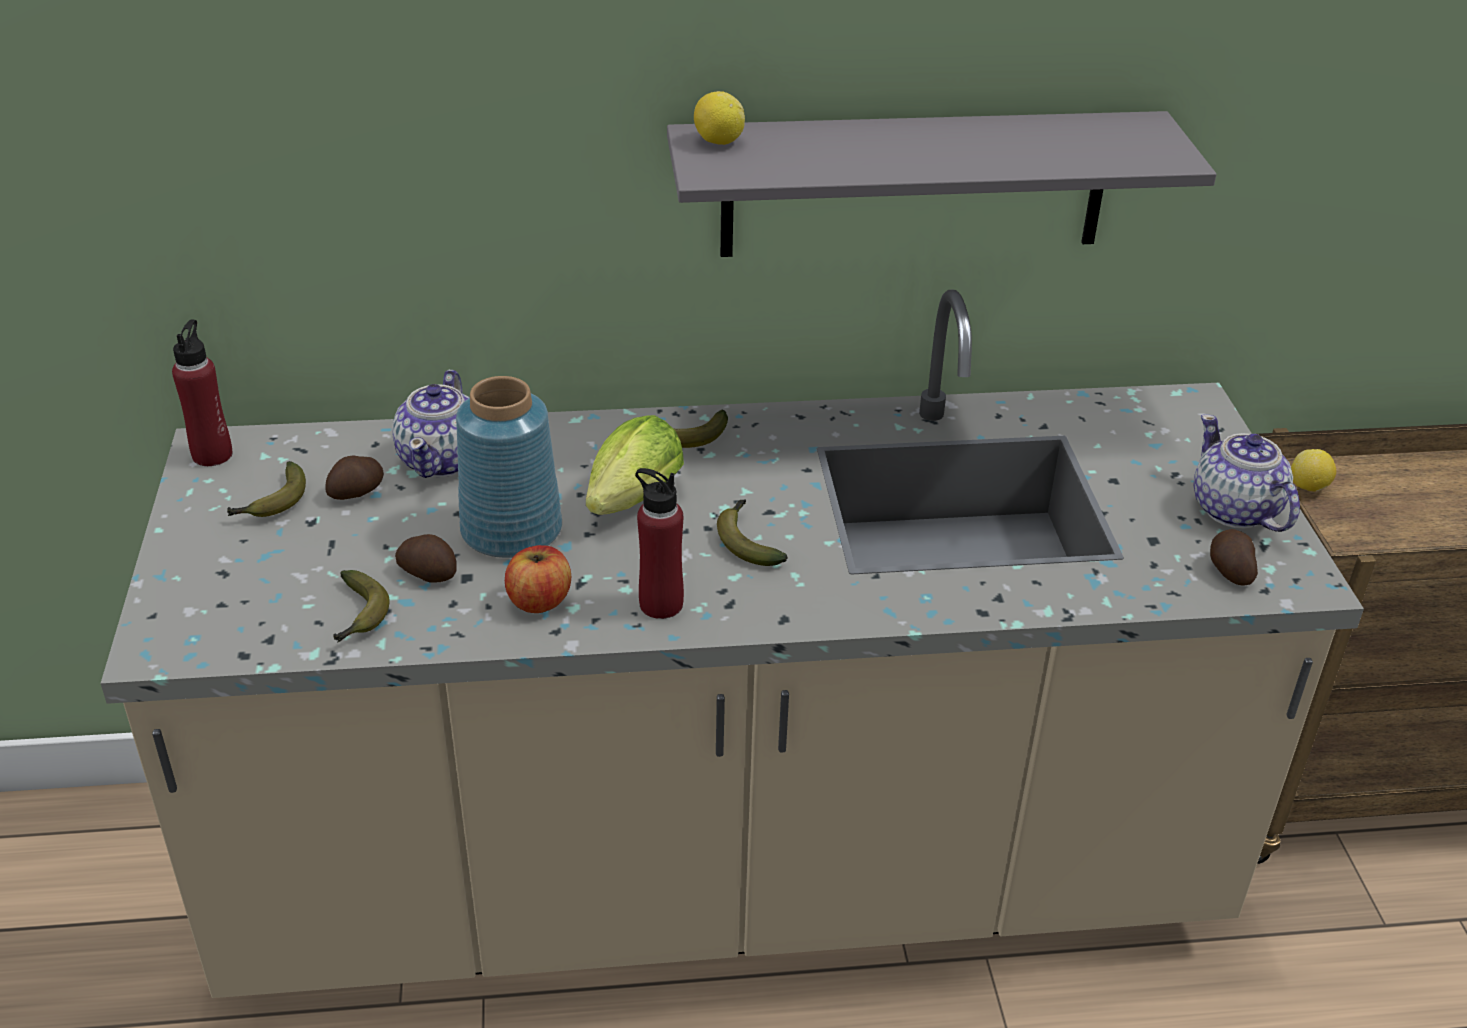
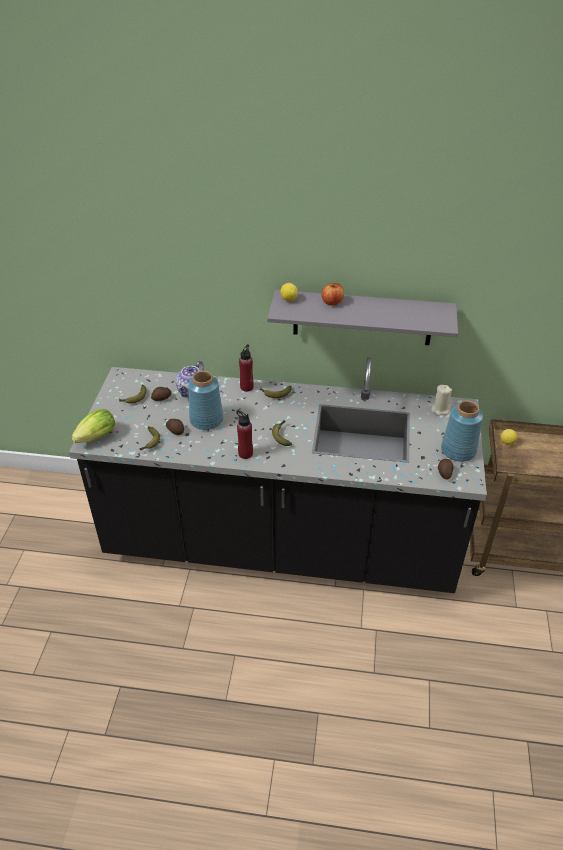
camera: 15 degrees right, 5 degrees up
(212, 454) = (120, 378): red bottle -> red bottle (246, 387)
(539, 601) = (207, 446): apple -> apple (332, 302)
(629, 503) = (248, 416): lettuce -> lettuce (95, 438)
(724, 875) = (281, 543): beige counter -> black counter
(1139, 419) = (440, 410): none -> beige candle
(1235, 511) = (458, 450): teapot -> blue vase

